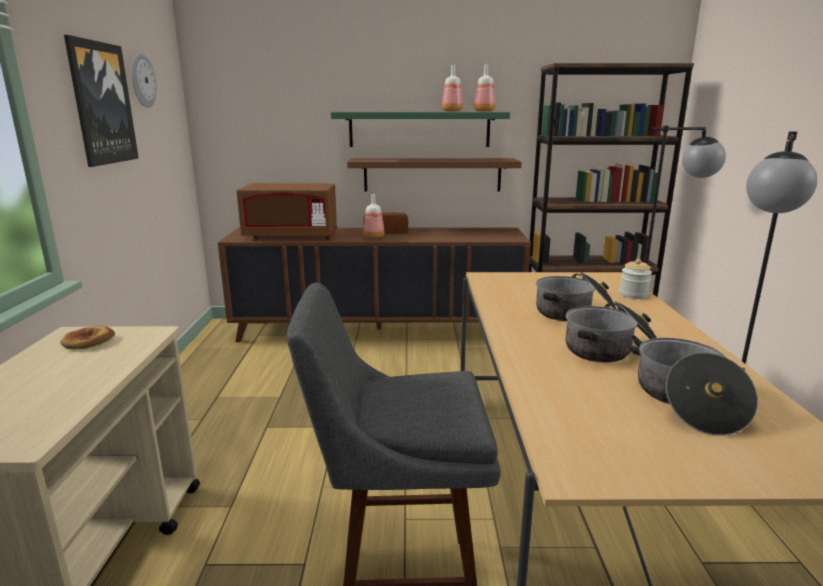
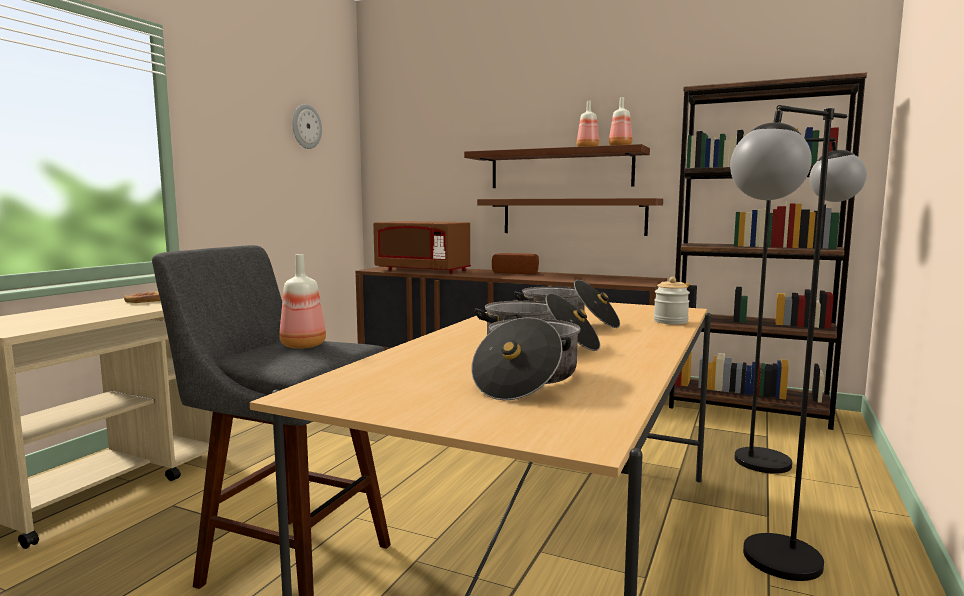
camera: 25 degrees right, 10 degrees down
(102, 103) = (253, 139): picture -> none
(374, 237) = (496, 275): bottle -> bottle (304, 346)
(419, 129) = (560, 169): green shelf -> brown shelf

